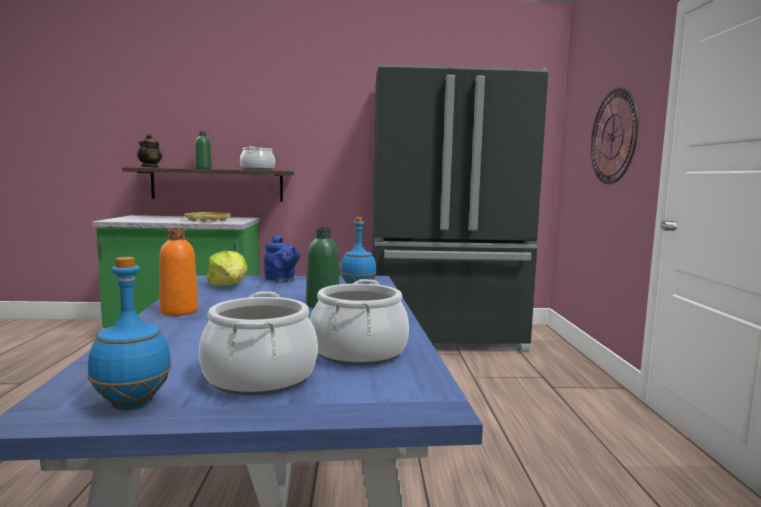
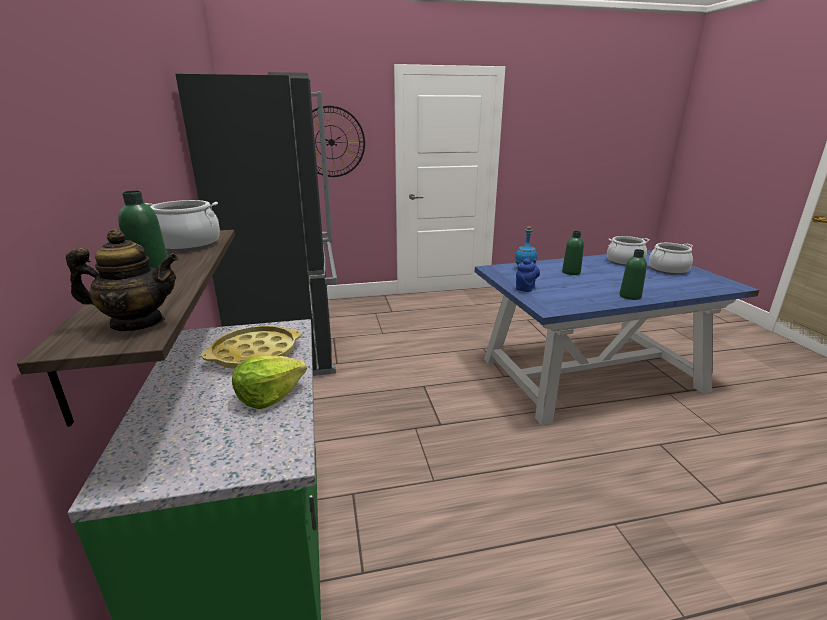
camera: 100 degrees left, 15 degrees up
(131, 405) = (712, 279): blue bottle -> none
(179, 311) = (630, 296): orange bottle -> green bottle
(229, 285) = (560, 298): lettuce -> lettuce (269, 396)

